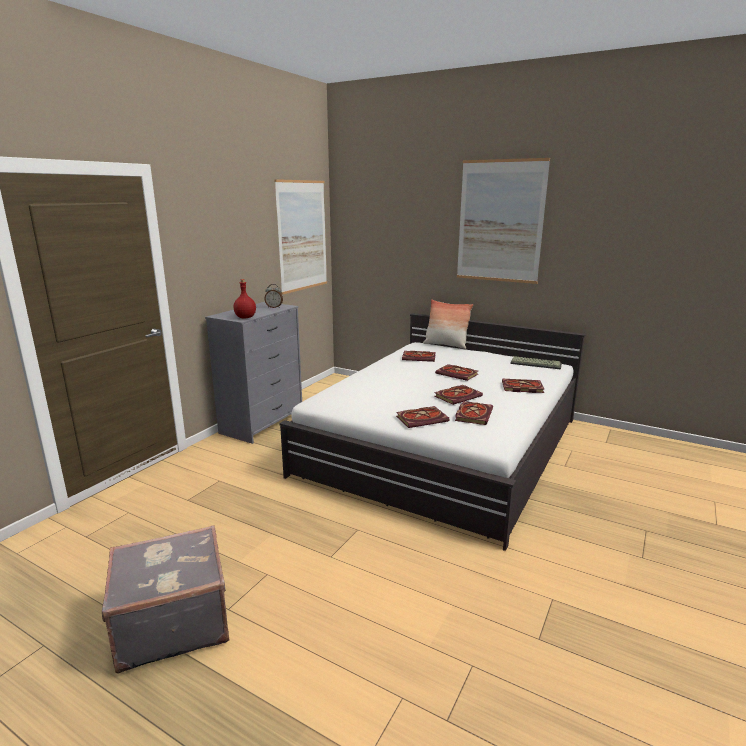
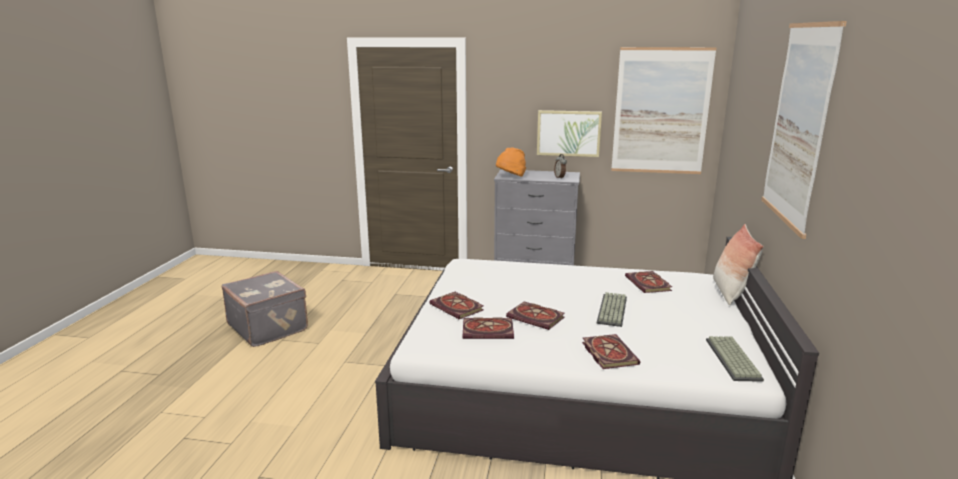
camera: 70 degrees right, 0 degrees up
(245, 317) = (510, 177): red bottle -> orange hat
(250, 265) = (568, 133): none -> picture
(458, 374) = (613, 310): book -> keyboard

